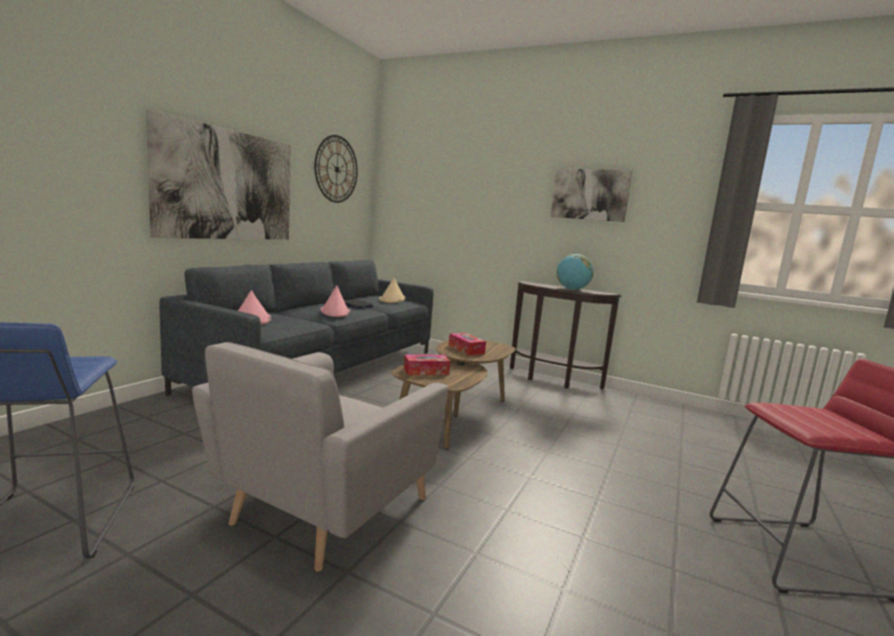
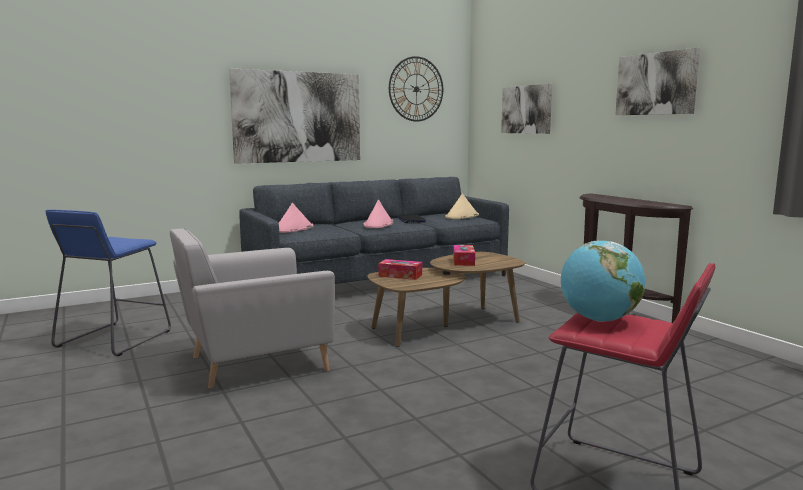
camera: 35 degrees right, 0 degrees up
(449, 202) = (526, 109): none -> picture
(572, 289) = (628, 201): globe -> globe (599, 320)

